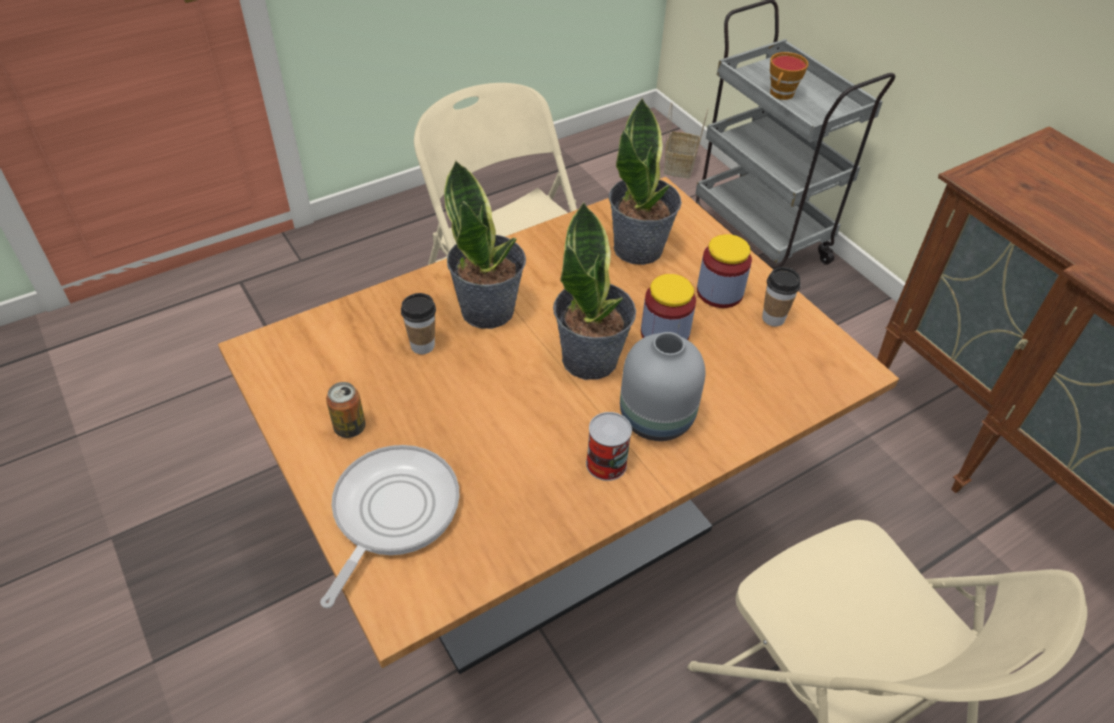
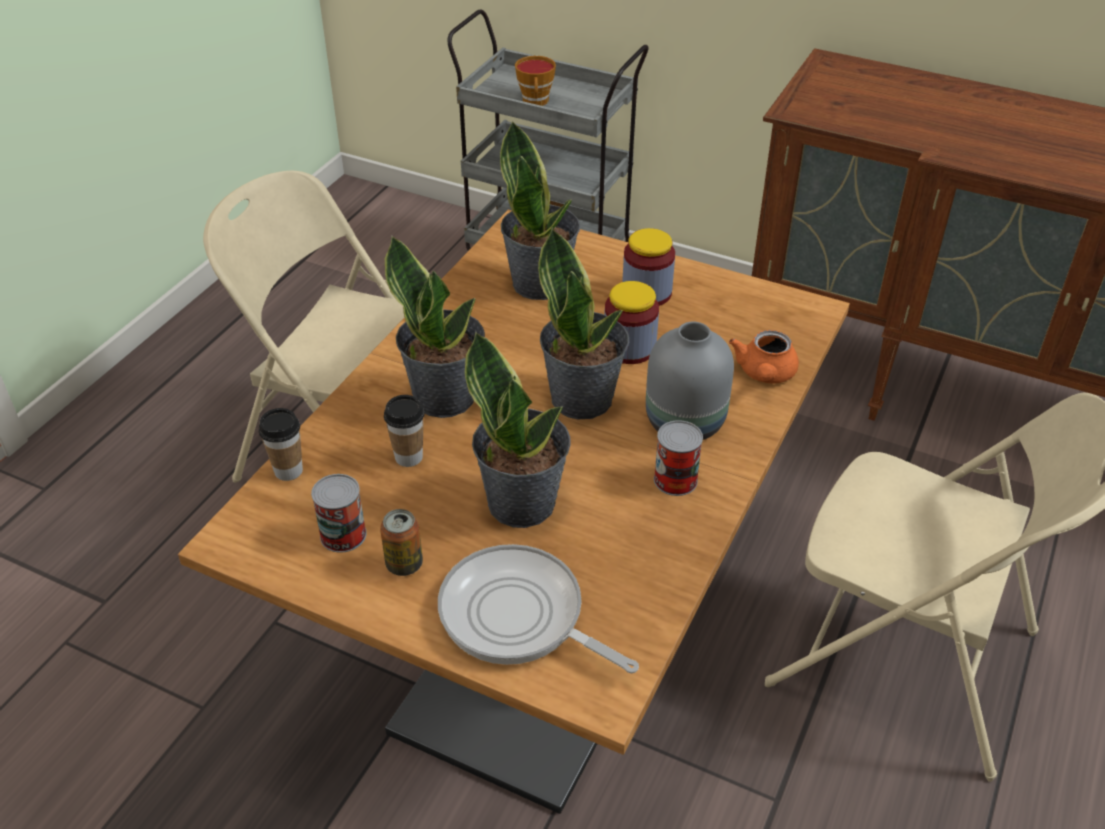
camera: 30 degrees left, 5 degrees down
(329, 383) = (343, 535): none -> can
(392, 513) = (518, 617): frying pan -> frying pan turned 45 degrees counterclockwise
(473, 422) = (522, 502): none -> potted plant
(679, 167) = (416, 225): basket -> none
(761, 408) = (764, 374): none -> orange teapot
(773, 318) = (711, 296): cup -> cup (288, 471)

